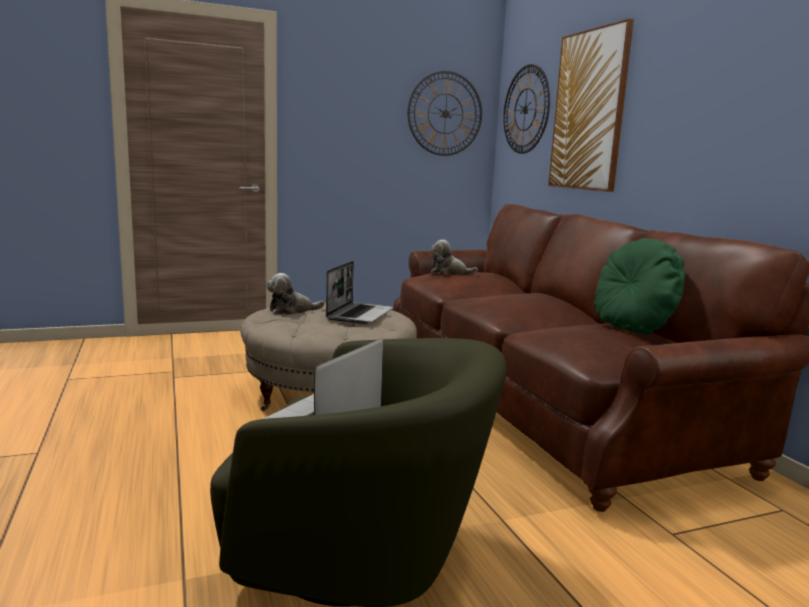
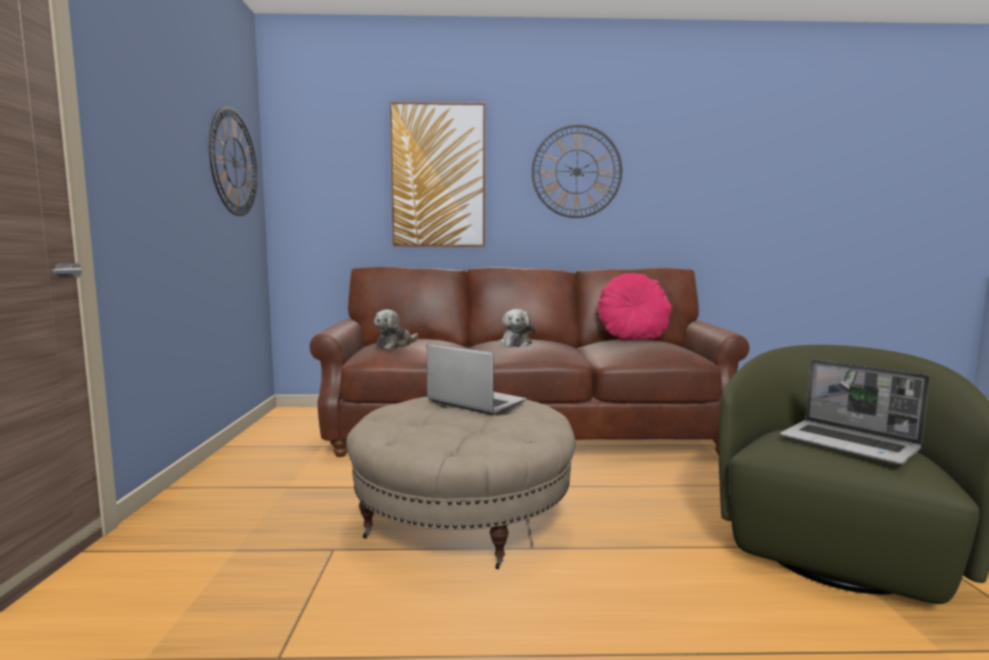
camera: 70 degrees left, 5 degrees down
(292, 310) = (426, 428): plush toy -> plush toy (515, 343)
(525, 109) = (327, 168): wall clock -> wall clock (576, 171)
(632, 329) = (632, 339): green pillow -> pink pillow

